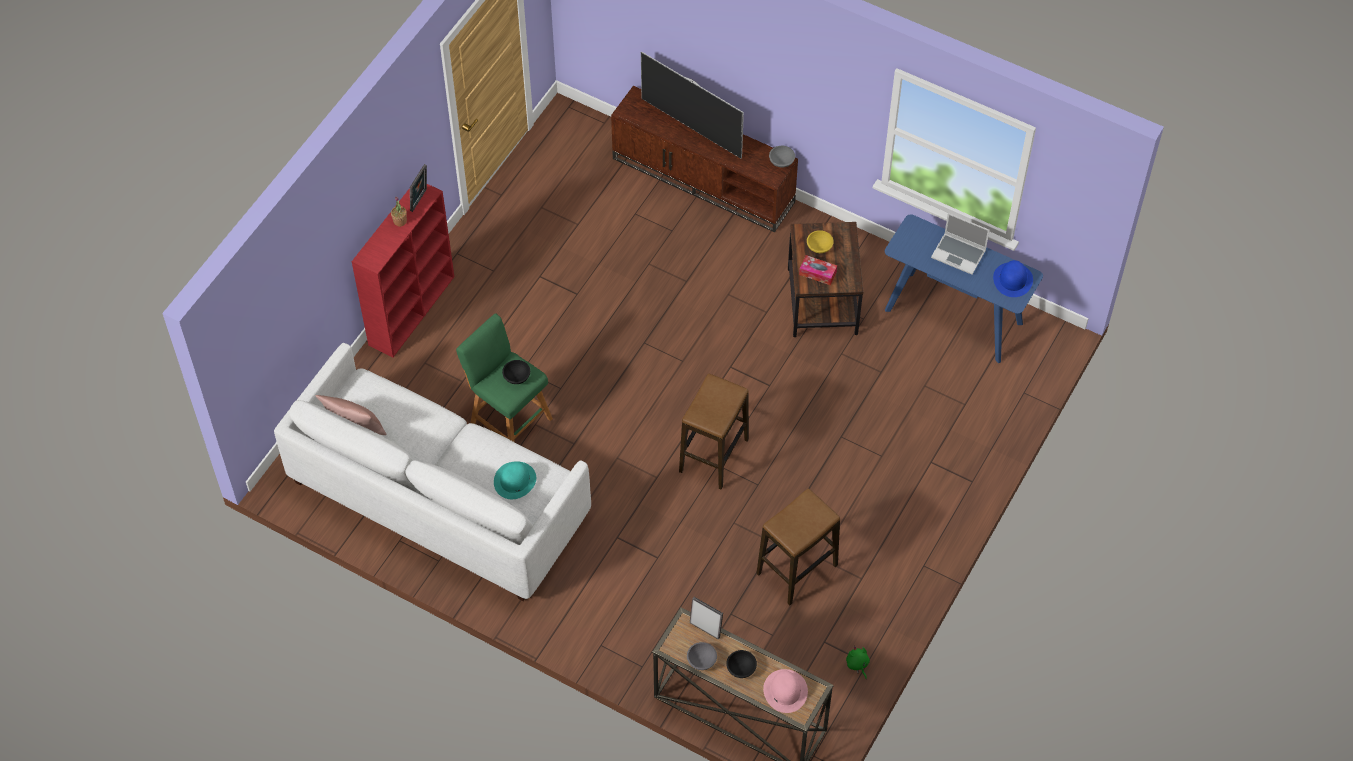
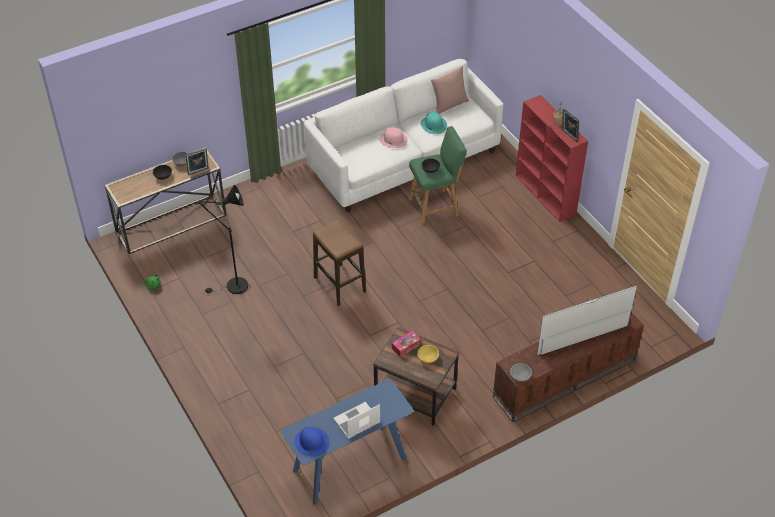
camera: 120 degrees right, 10 degrees down
(515, 480) = (365, 151): turquoise hat -> turquoise hat (433, 125)
(785, 690) = (133, 186): pink hat -> pink hat (393, 139)
(797, 570) = (233, 287): stool -> black floor lamp

